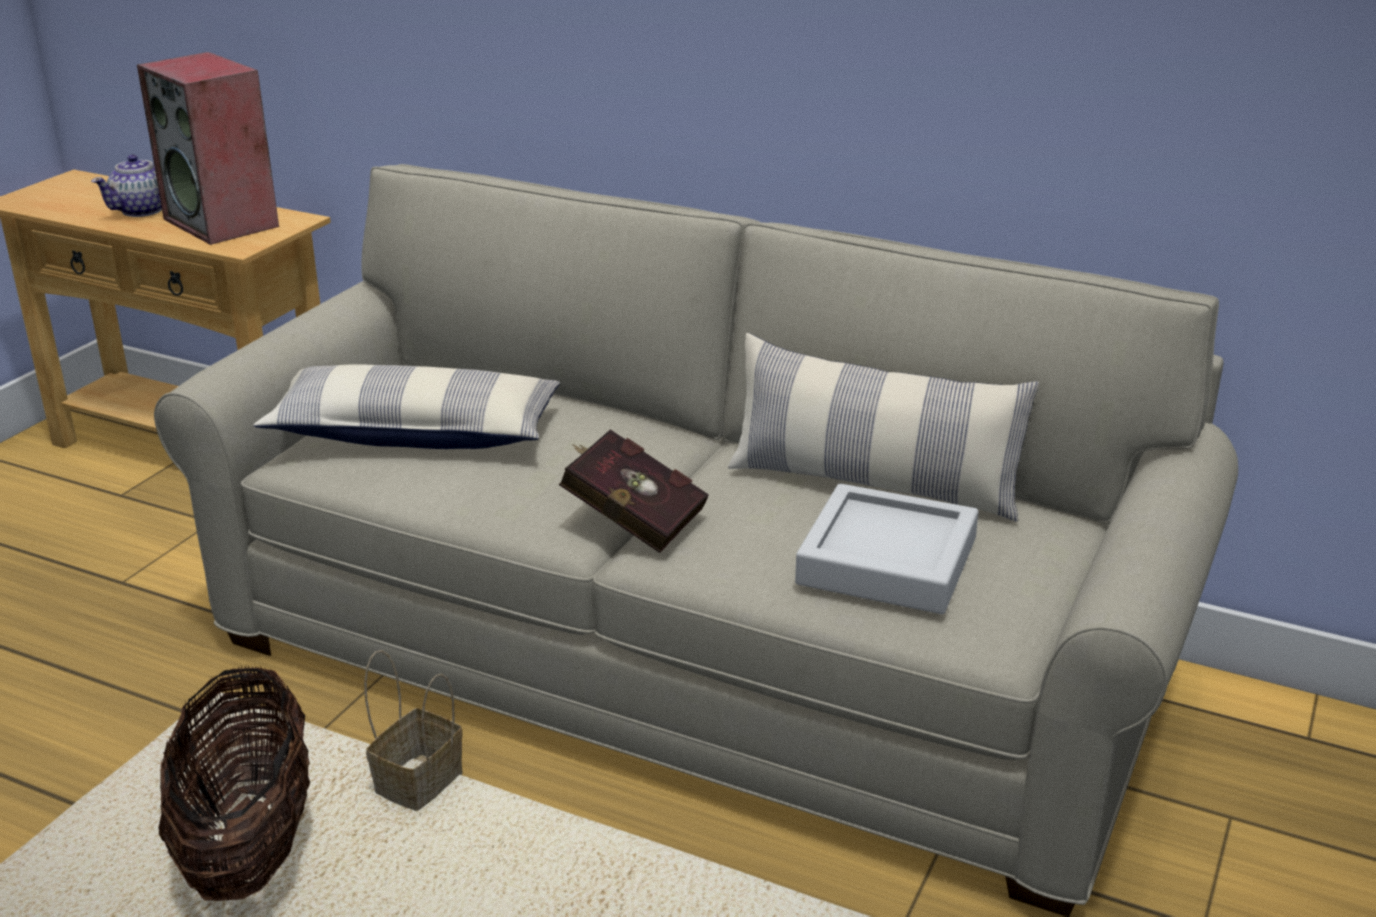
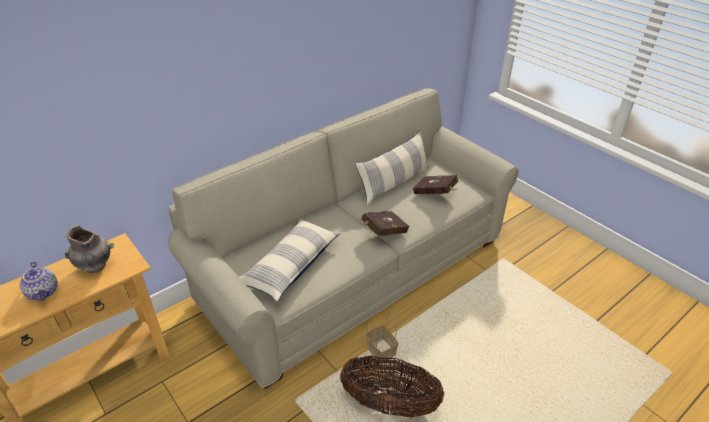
camera: 65 degrees left, 10 degrees up
(223, 223) = (96, 266): speaker -> grey vase
(887, 561) = (436, 194): grey tray -> red book

